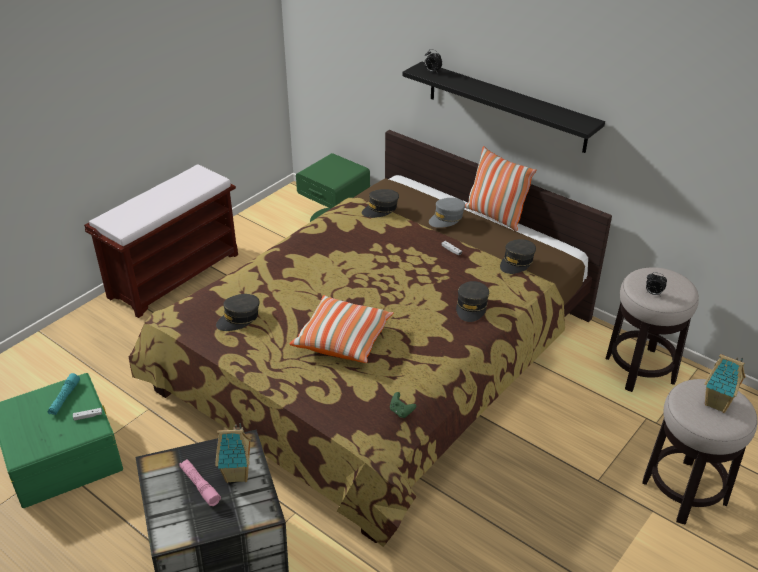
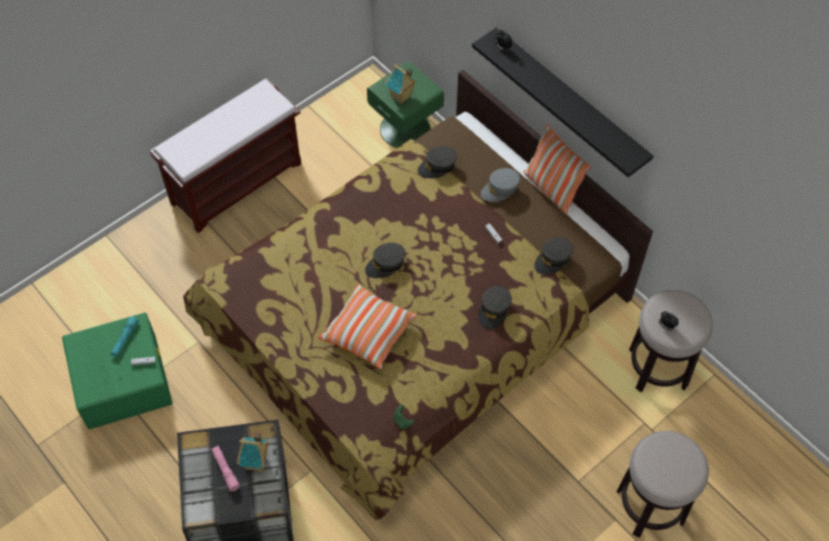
camera: 10 degrees right, 20 degrees up
(239, 318) = (280, 292): grey cap -> grey cap (385, 264)
(718, 404) = (675, 463): toy house -> toy house (401, 97)

